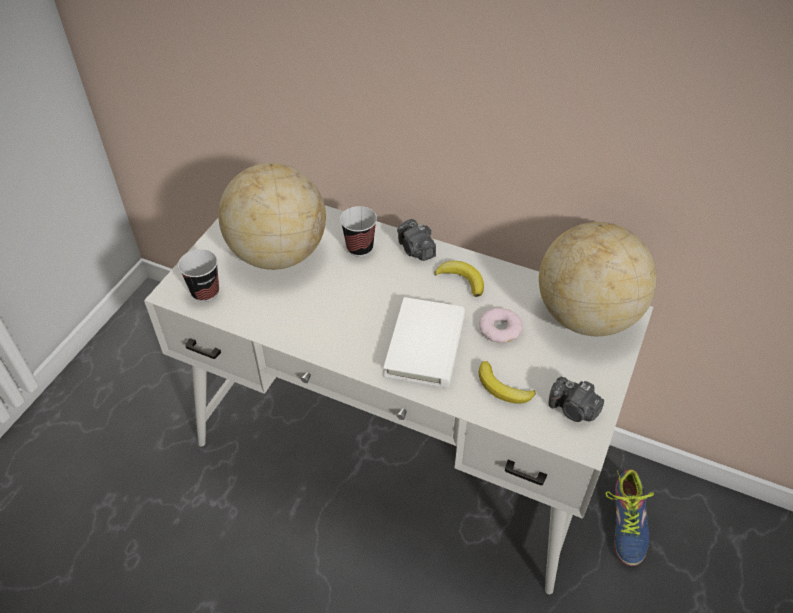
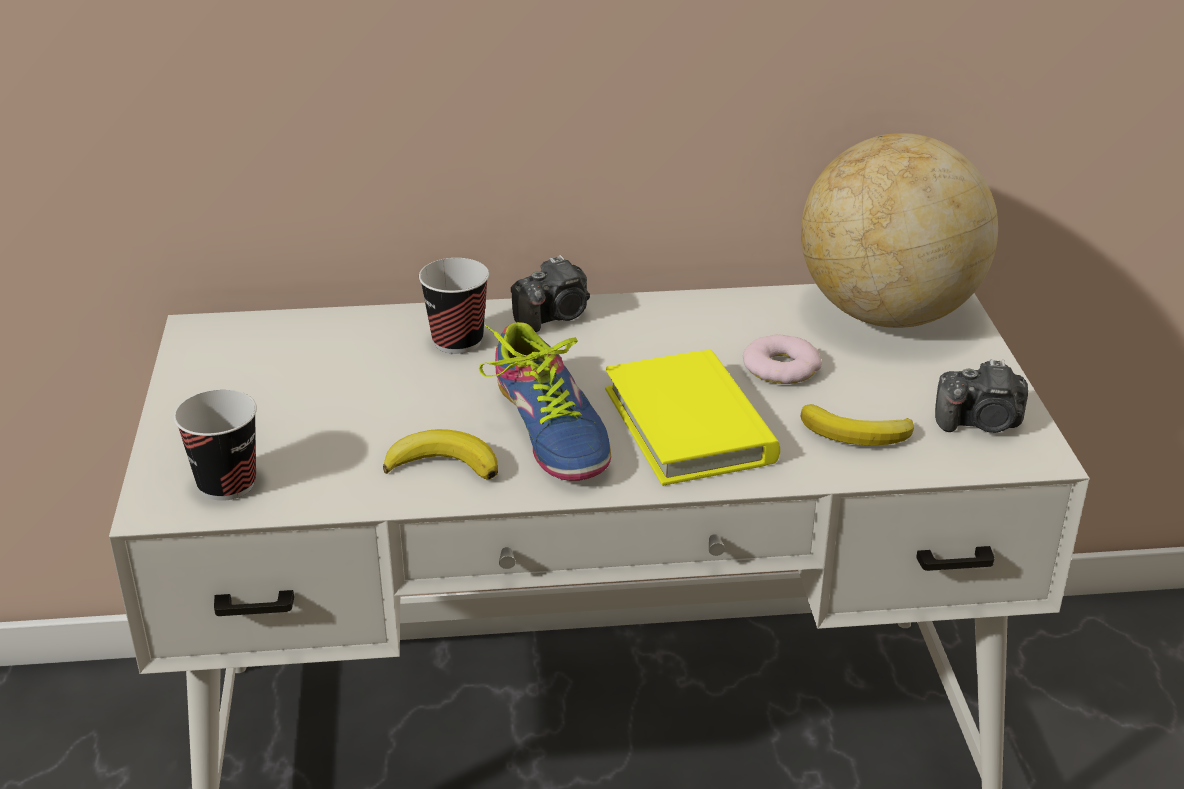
camera: 30 degrees left, 15 degrees down
(278, 254) = (318, 391): globe -> none
(416, 250) = (555, 316): camera -> camera turned 60 degrees counterclockwise
(425, 346) = (689, 425): white book -> yellow book
(462, 280) = (664, 329): banana -> banana (443, 464)
(628, 523) = (1026, 697): shoe -> shoe (551, 428)

